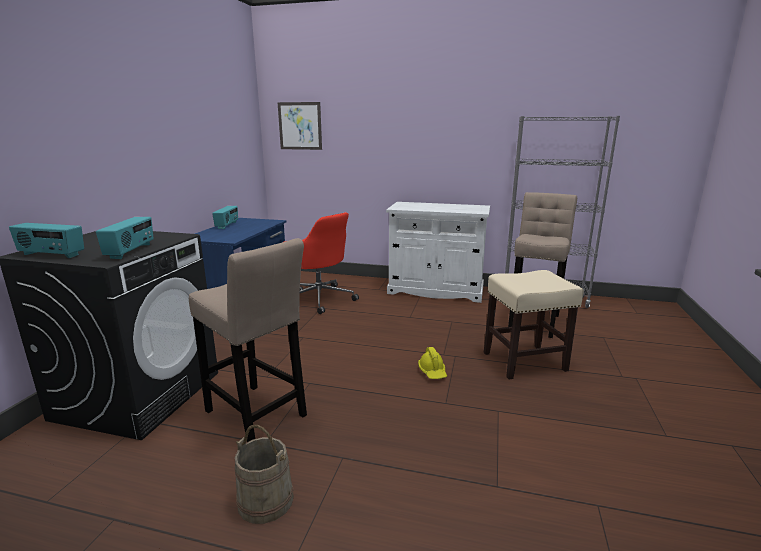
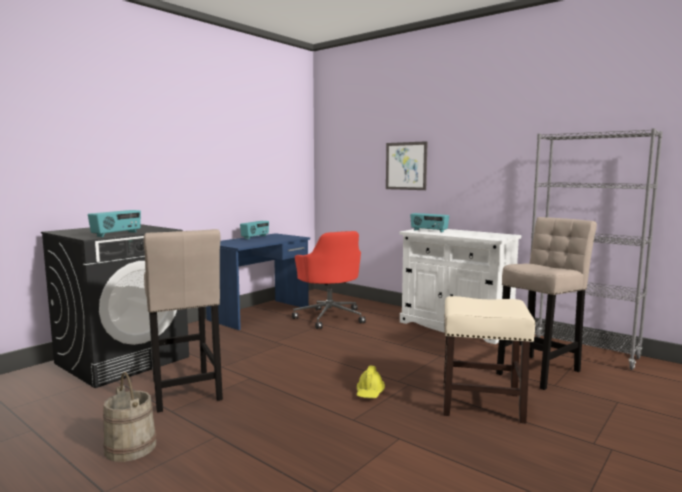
camera: 25 degrees right, 10 degrees down
(51, 255) = (70, 232): radio -> radio (428, 231)
(300, 126) = (344, 152): picture -> picture (406, 166)

